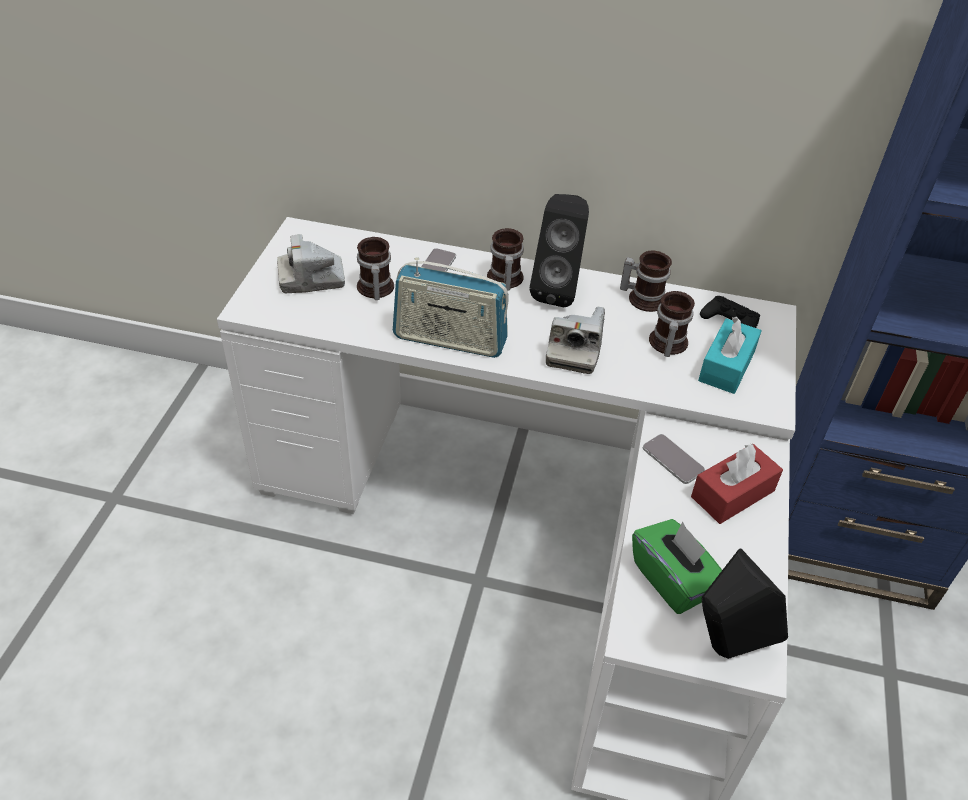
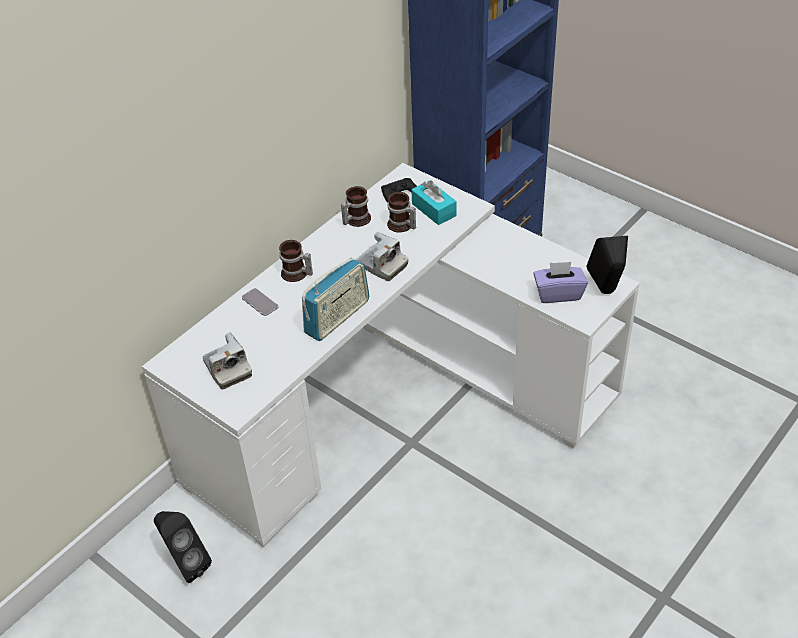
camera: 60 degrees left, 0 degrees up
(311, 278) = (227, 369): camera -> camera turned 45 degrees counterclockwise
(374, 289) = (262, 340): mug -> none
(558, 290) = (323, 253): black speaker -> black speaker (186, 564)
(673, 459) = (480, 262): phone -> none
(673, 580) = (558, 293): green tissue box -> purple tissue box
(732, 494) = (516, 249): red tissue box -> none

